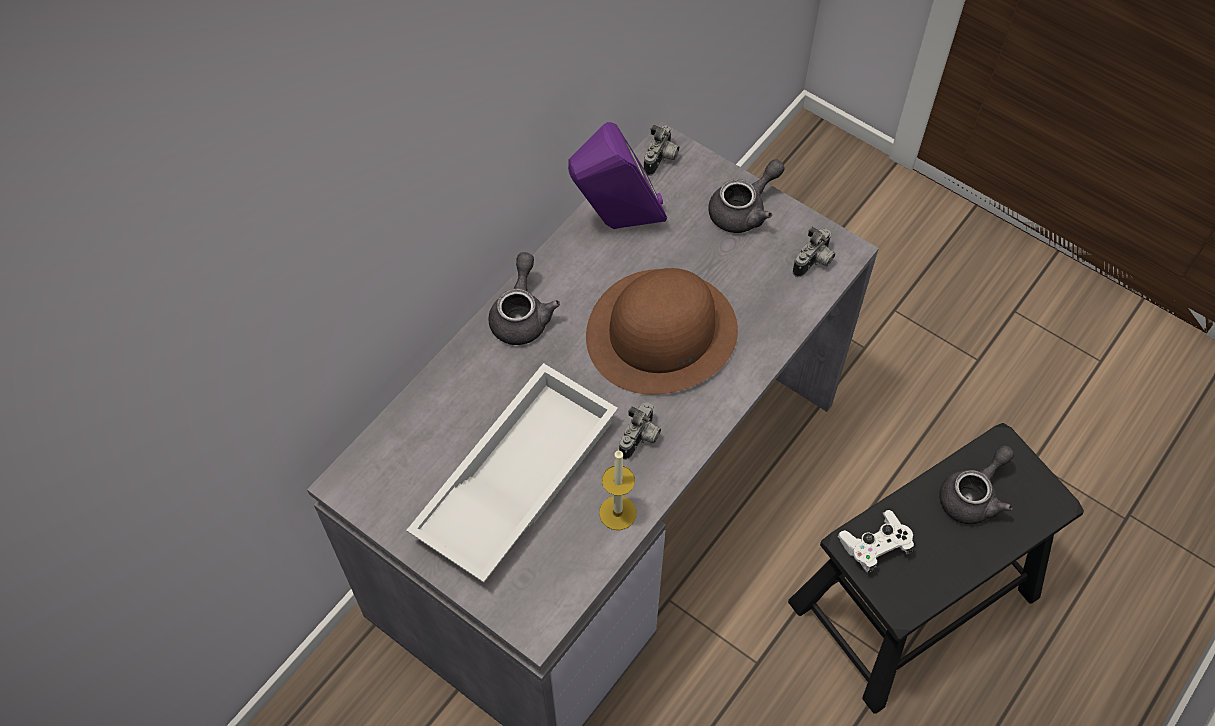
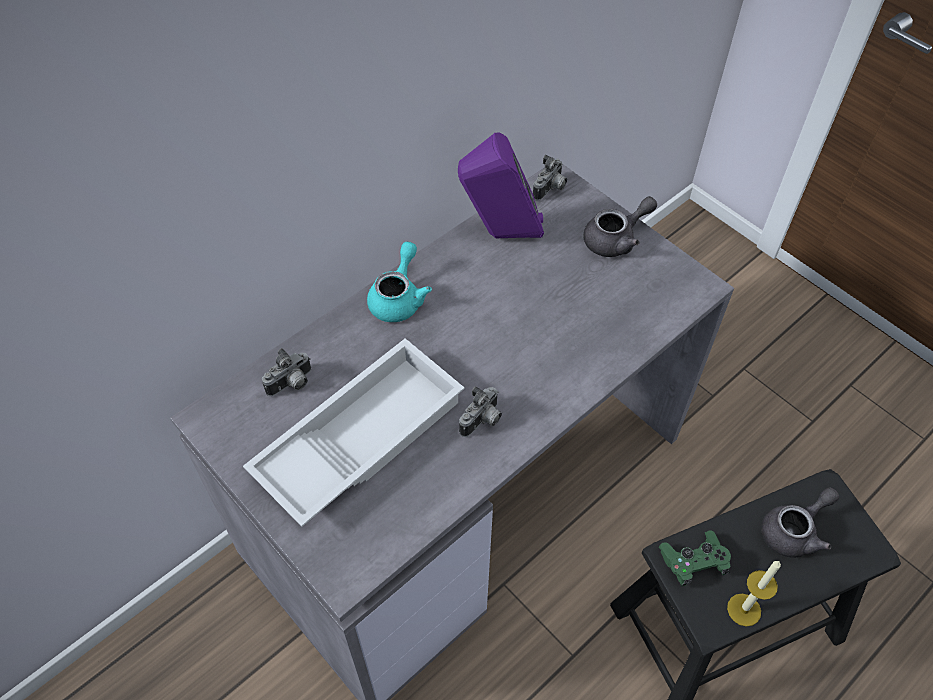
camera: 10 degrees right, 5 degrees down
(522, 315) = (399, 298): grey teapot -> turquoise teapot
(617, 513) = (446, 484): candle -> candle (744, 609)
(662, 332) = (521, 330): brown hat -> none
(814, 263) = (672, 292): camera -> camera (292, 384)
(875, 546) = (693, 562): white game controller -> green game controller

